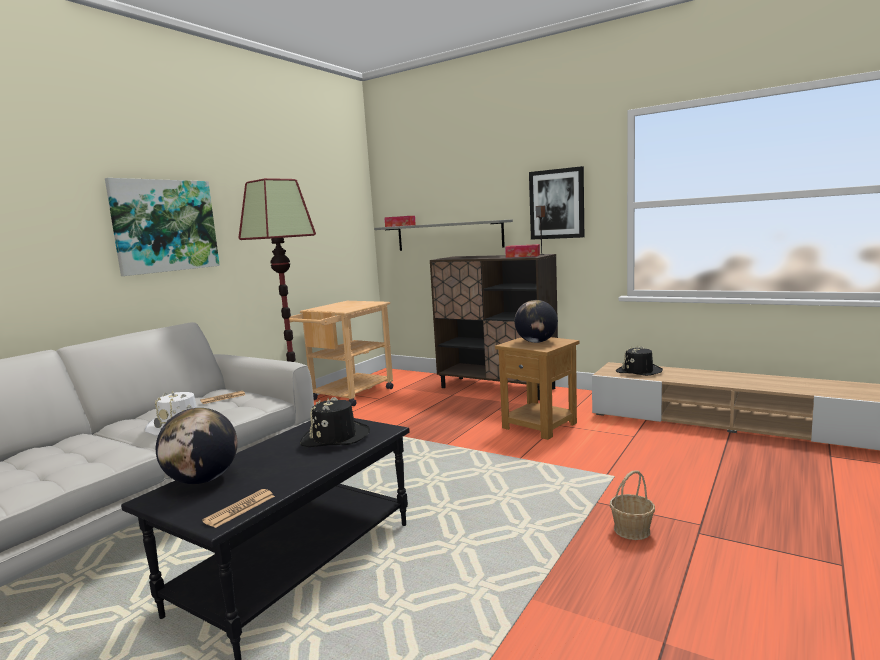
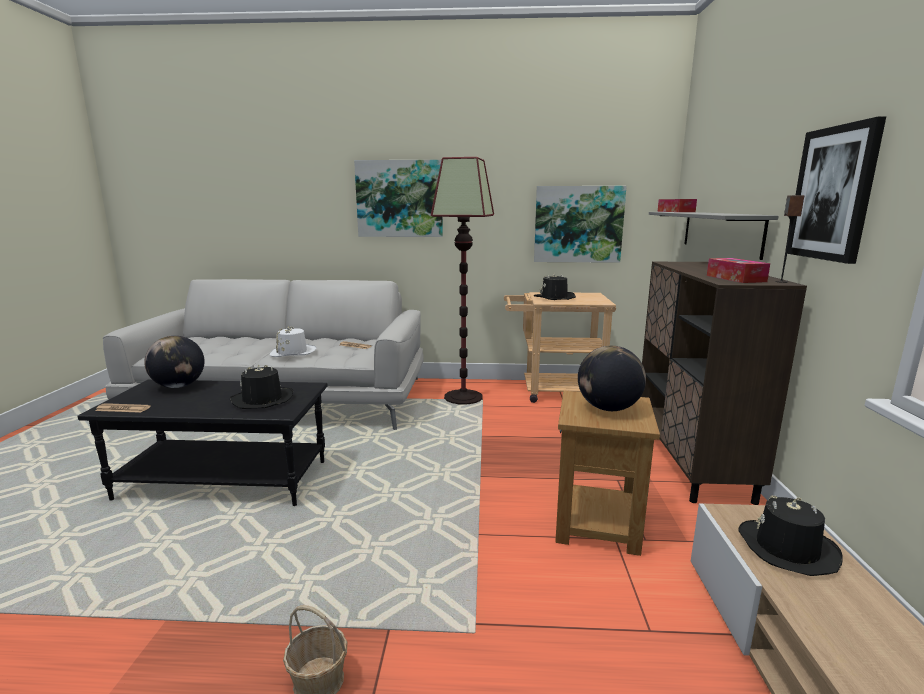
camera: 60 degrees right, 5 degrees up
(321, 242) = (578, 224): none -> picture
(341, 307) = (554, 298): none -> black hat

